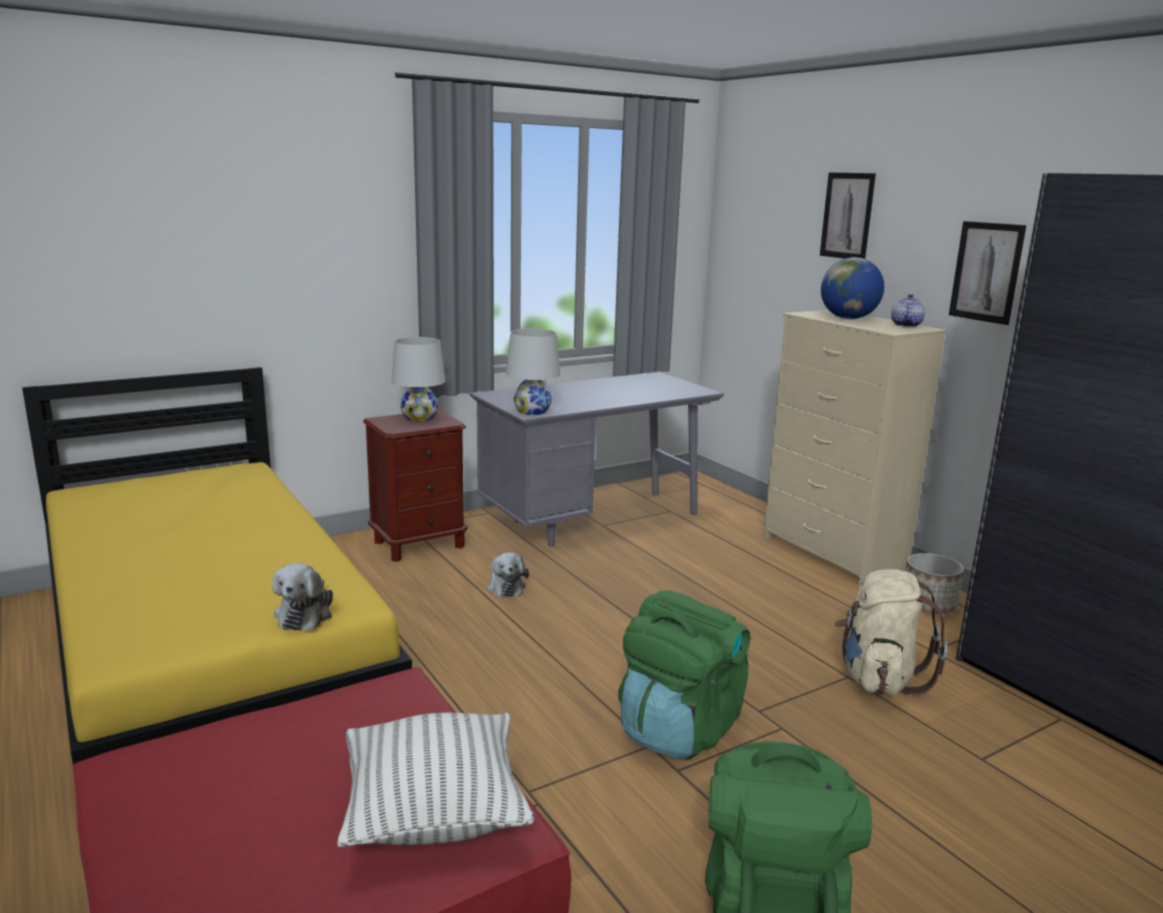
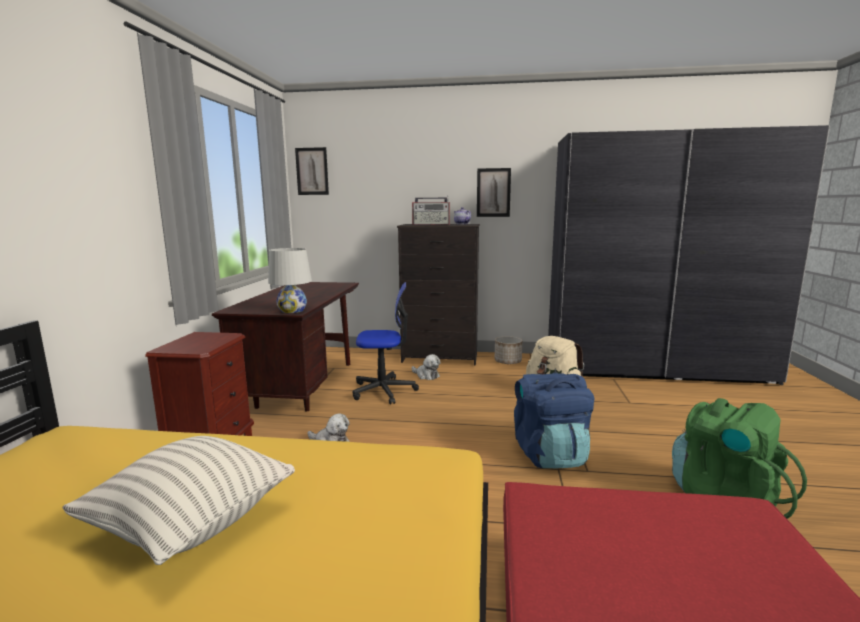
camera: 50 degrees left, 5 degrees down
(305, 614) = (440, 484): plush toy -> plush toy (426, 375)
(419, 417) = (195, 339): white table lamp -> none
(434, 814) = (718, 533): pillow -> pillow (191, 525)
(594, 520) = (303, 388): grey desk -> brown desk
(665, 562) = (384, 390): none -> office chair
(679, 729) = (550, 455): green backpack -> blue backpack
(832, 555) = (440, 358): beige dresser -> black dresser
(847, 216) = (402, 171): picture -> picture (312, 171)
(848, 318) = (431, 224): globe -> radio

